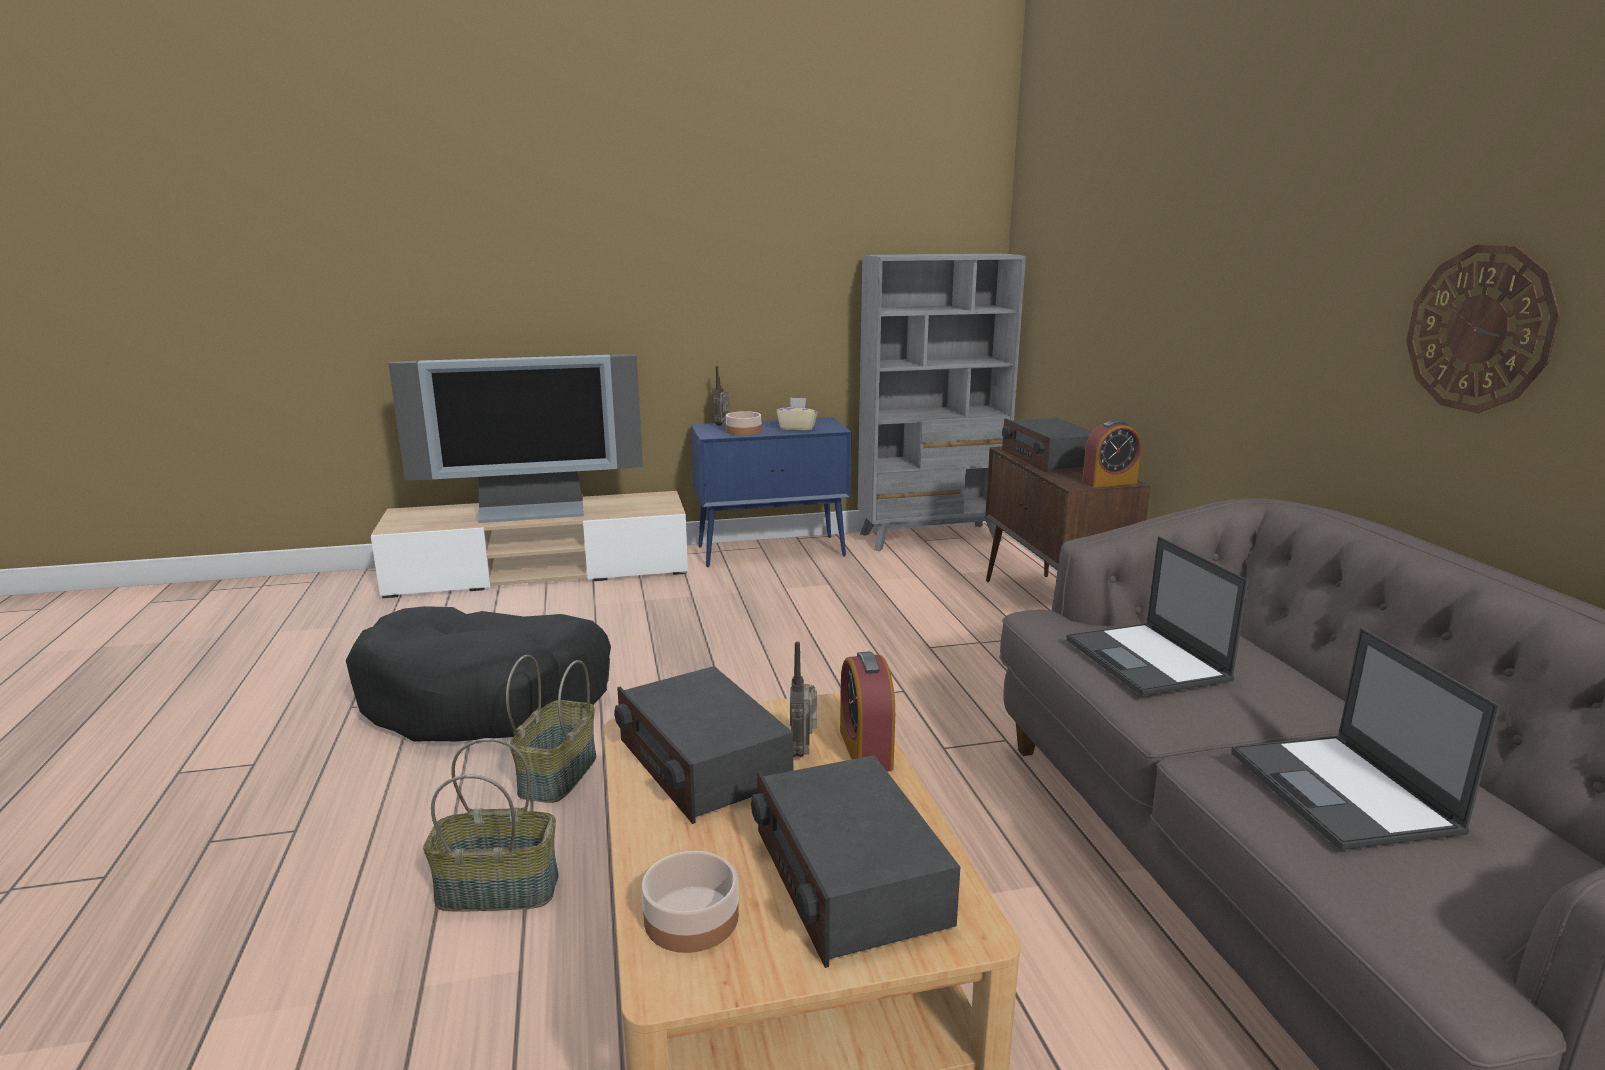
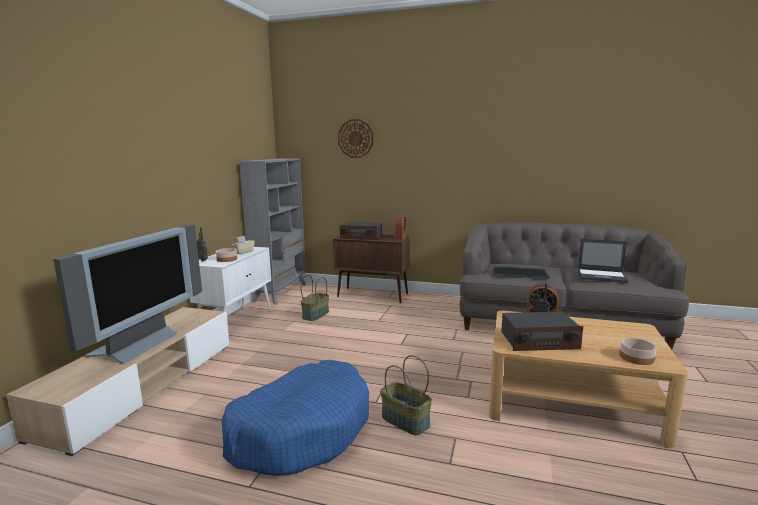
camera: 60 degrees left, 5 degrees down
(487, 698) = (301, 430): black dog bed -> blue dog bed
(499, 889) = (491, 452): basket -> basket (315, 315)
(772, 551) = (237, 322): blue cabinet -> white cabinet
(848, 878) = (617, 334): radio -> none
(1148, 660) = (520, 272): laptop -> tray
(1480, 329) = (534, 166): wall clock -> wall clock (355, 138)

